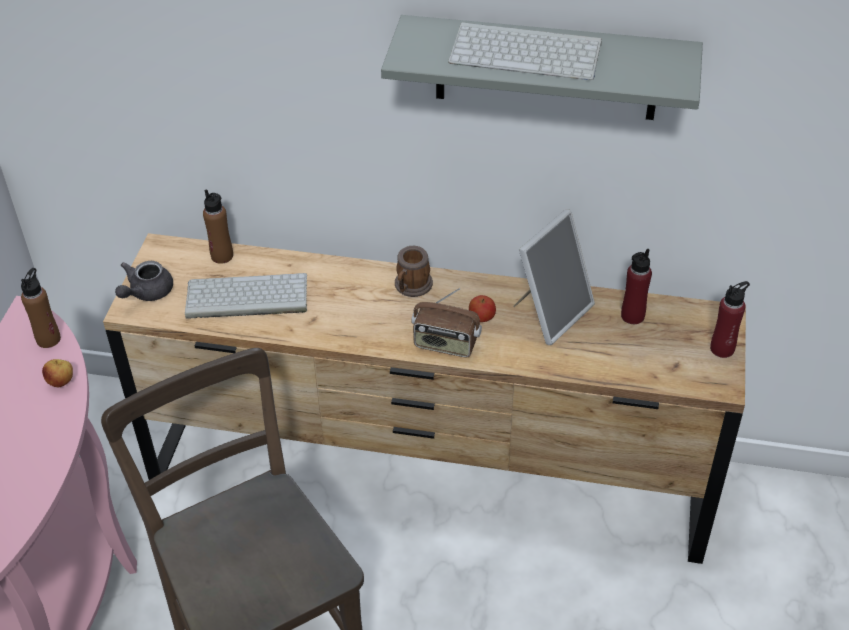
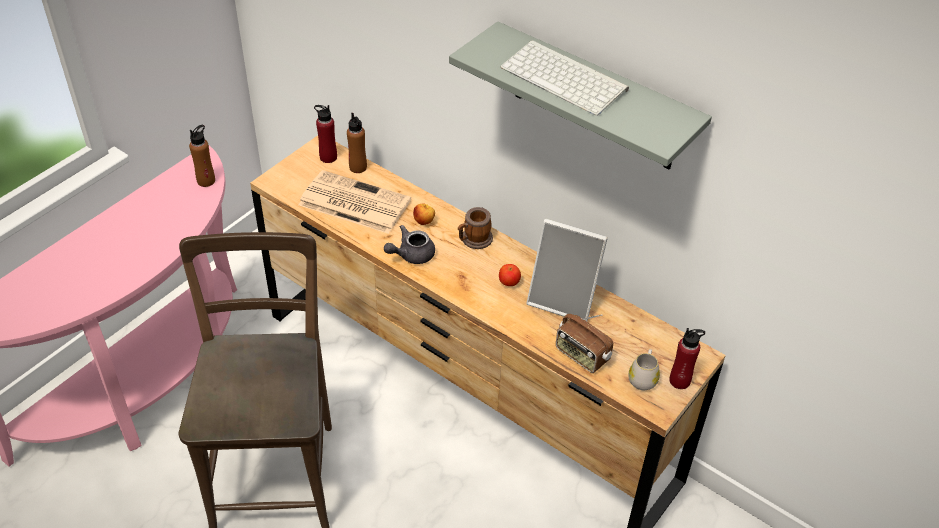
camera: 25 degrees right, 0 degrees up
(61, 382) = (194, 213): apple -> apple (424, 222)
(146, 292) = (290, 174): grey teapot -> grey teapot (411, 255)
(245, 298) = (353, 203): keyboard -> newspaper
(445, 344) = (468, 291): radio -> radio (581, 355)
(550, 312) = (564, 299): picture frame -> picture frame turned 45 degrees clockwise
(632, 316) = (626, 327): red bottle -> red bottle (328, 157)
(686, 361) = (643, 378): none -> white mug

